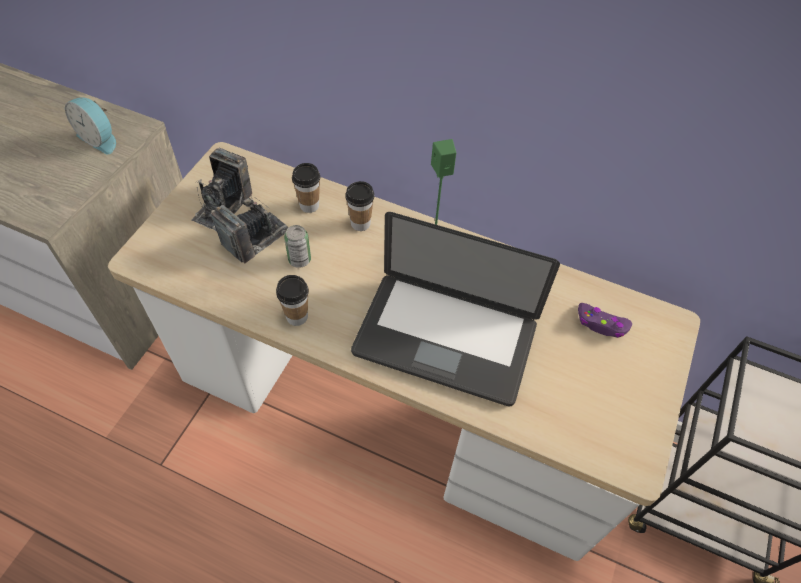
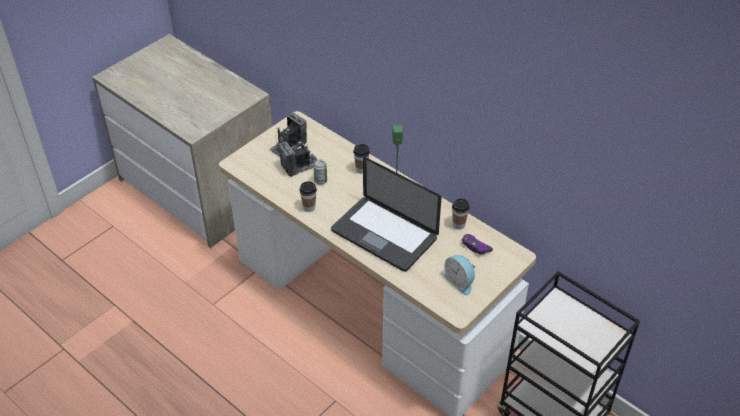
camera: 20 degrees right, 10 degrees down
(100, 139) = (231, 97): alarm clock -> alarm clock (460, 281)
(309, 205) = (336, 155): cup -> cup (458, 225)

